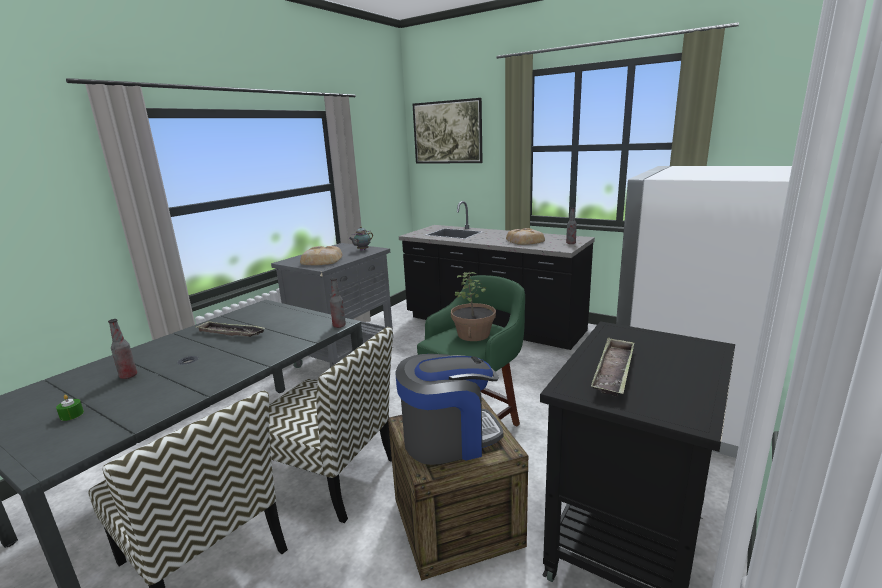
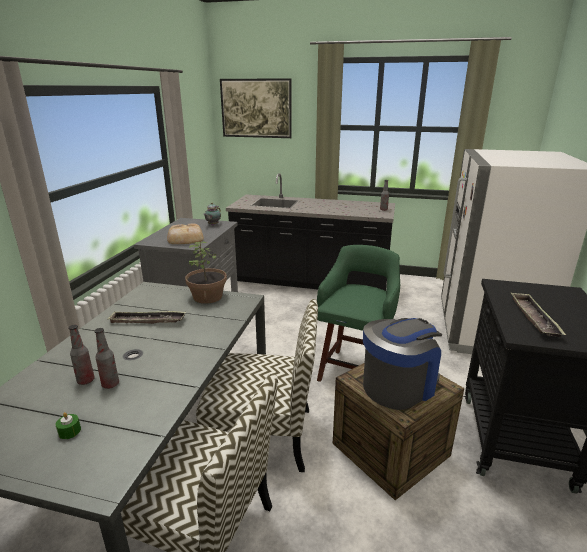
camera: 20 degrees left, 5 degrees up
(339, 326) = (249, 301): bottle -> bottle (110, 384)
(474, 334) = (360, 296): potted plant -> potted plant (208, 297)
(525, 241) = (345, 209): bread -> none

